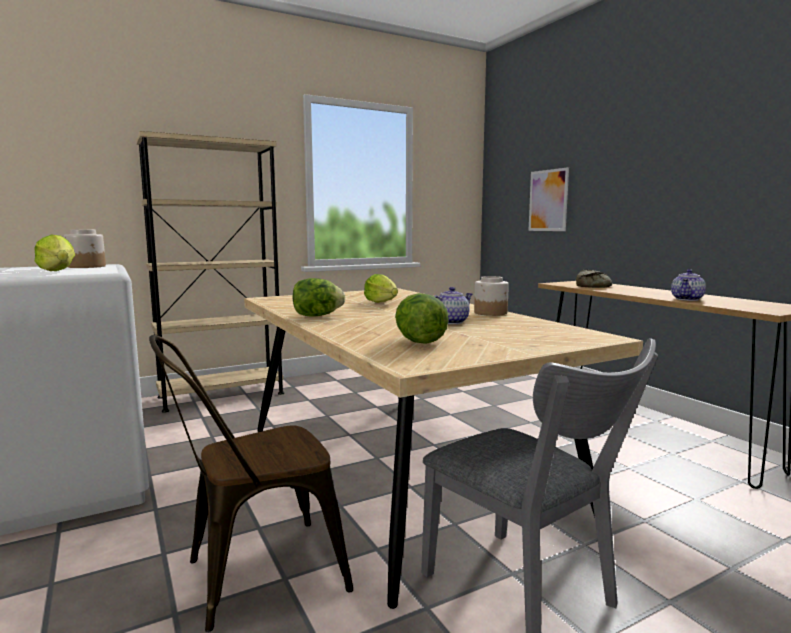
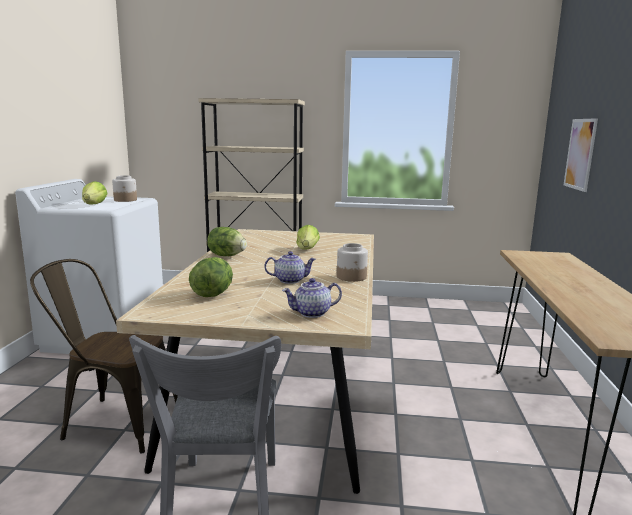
camera: 35 degrees right, 5 degrees up
(593, 286) = (544, 263): bread -> none
(687, 299) = (579, 302): teapot -> teapot (312, 313)

